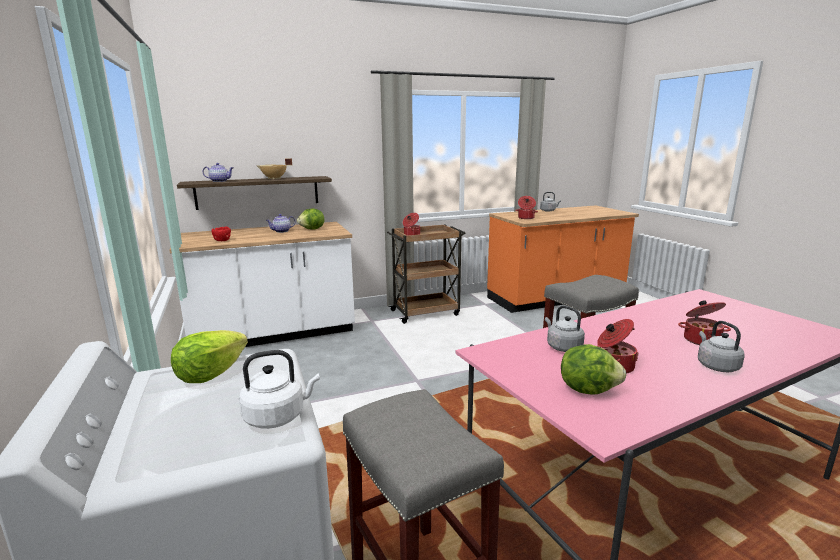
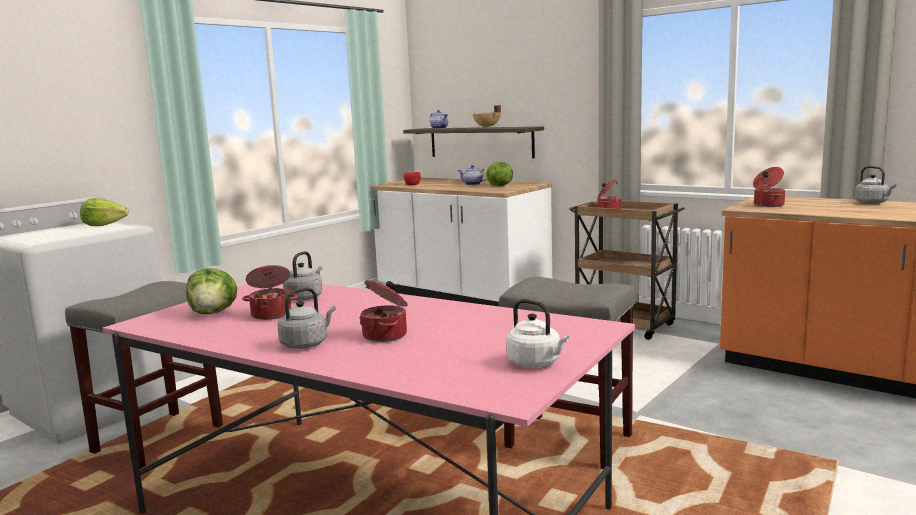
camera: 60 degrees right, 5 degrees down
(278, 416) = (55, 239): white kettle -> white kettle (536, 363)

